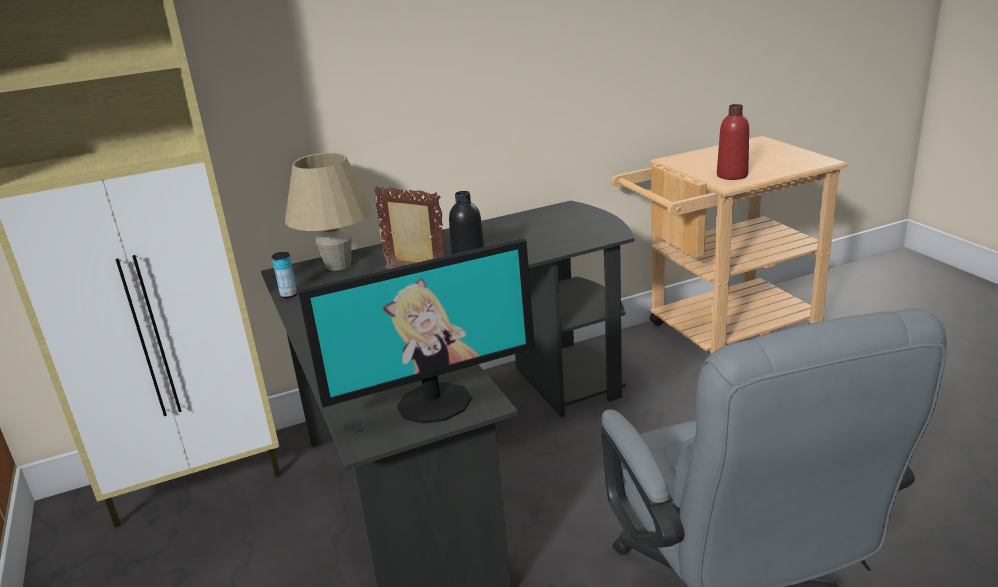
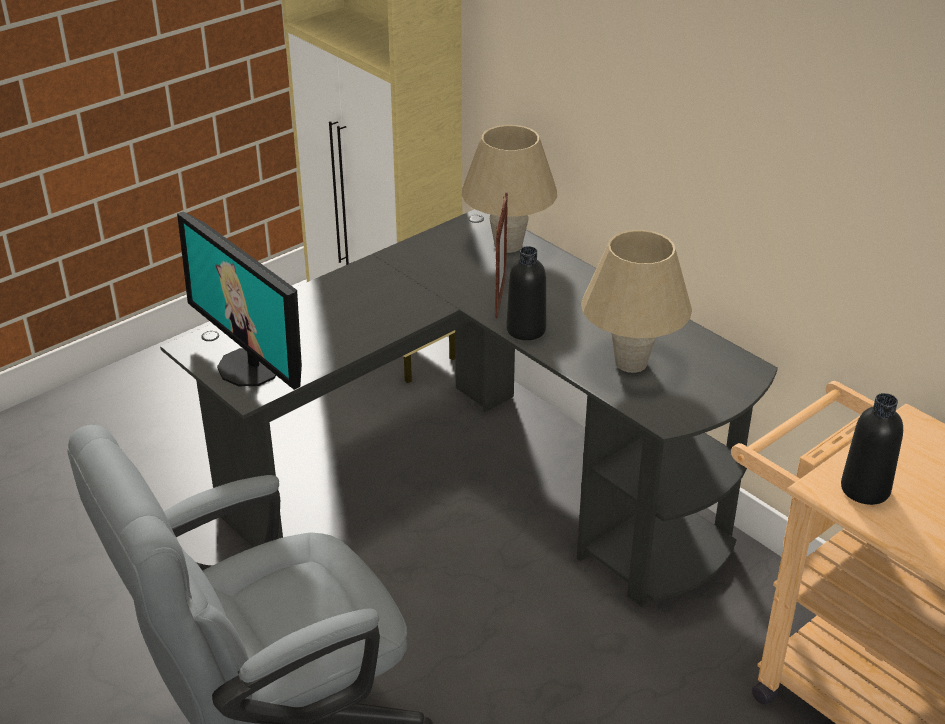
camera: 70 degrees right, 10 degrees up
(288, 295) = (432, 237): can -> none
(540, 238) = (631, 363): none -> beige table lamp
(732, 175) = (865, 489): red bottle -> black bottle

